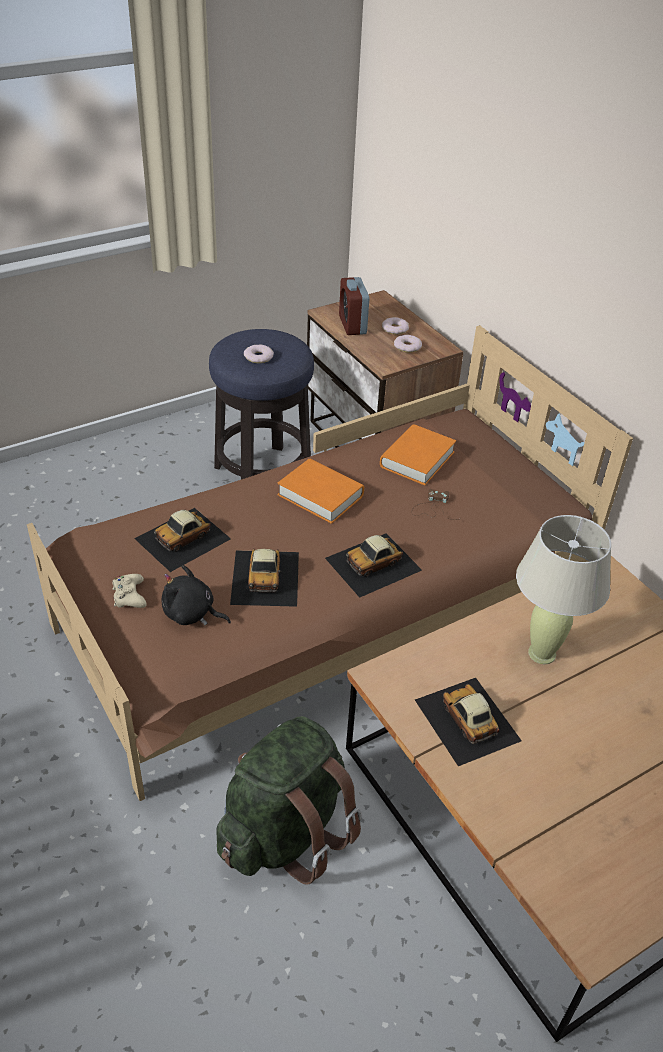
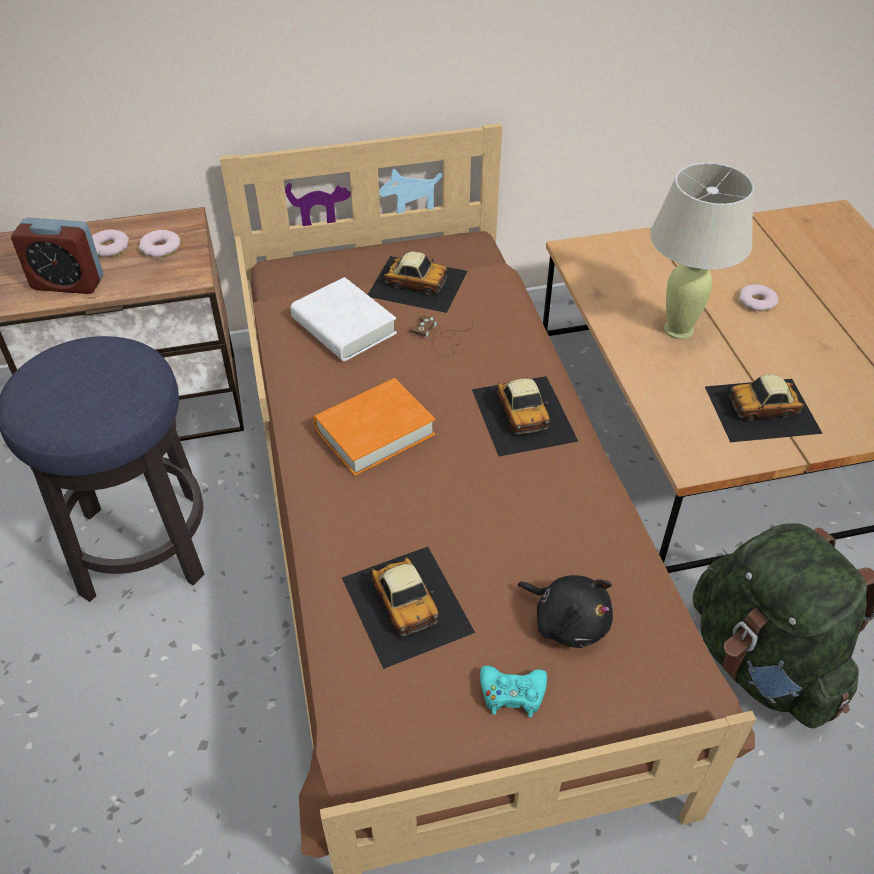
camera: 70 degrees left, 5 degrees up
(129, 596) = (512, 694): beige game controller -> turquoise game controller
(191, 614) = (568, 621): black plush toy -> black plush toy turned 90 degrees counterclockwise
(258, 357) = (101, 390): donut -> donut (757, 301)
(266, 577) = (517, 523): toy car -> toy car (417, 283)
(417, 459) = (344, 326): orange book -> white book

